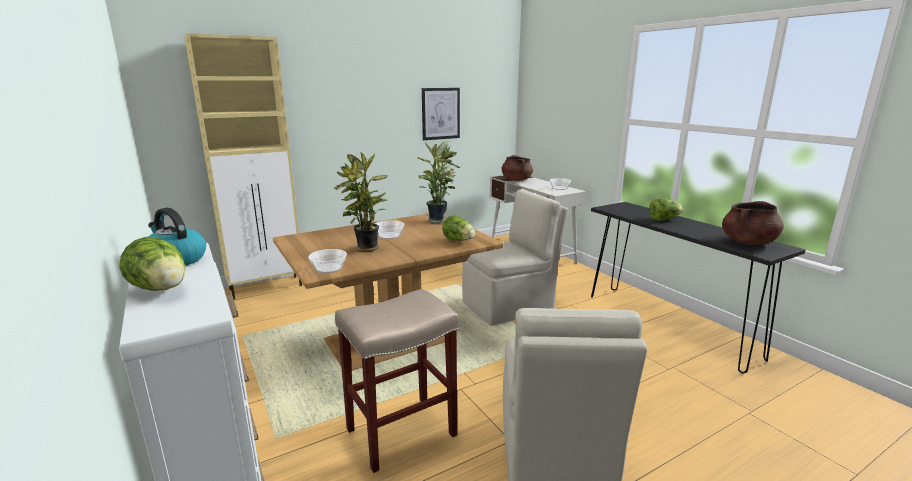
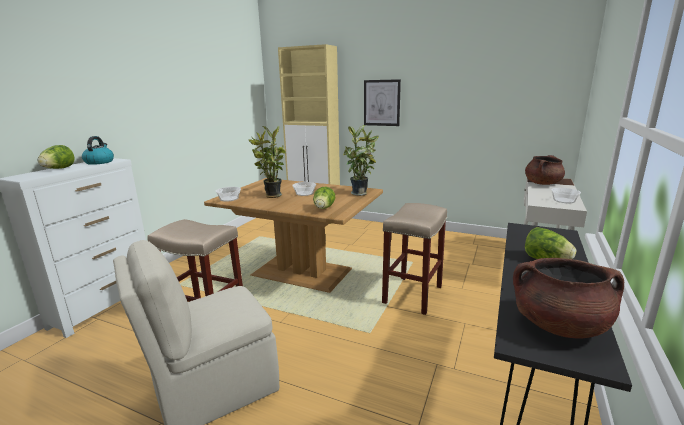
camera: 55 degrees right, 0 degrees up
(440, 113) = (477, 104): picture -> picture (381, 103)
(510, 306) = (413, 295): beige chair -> beige stool

